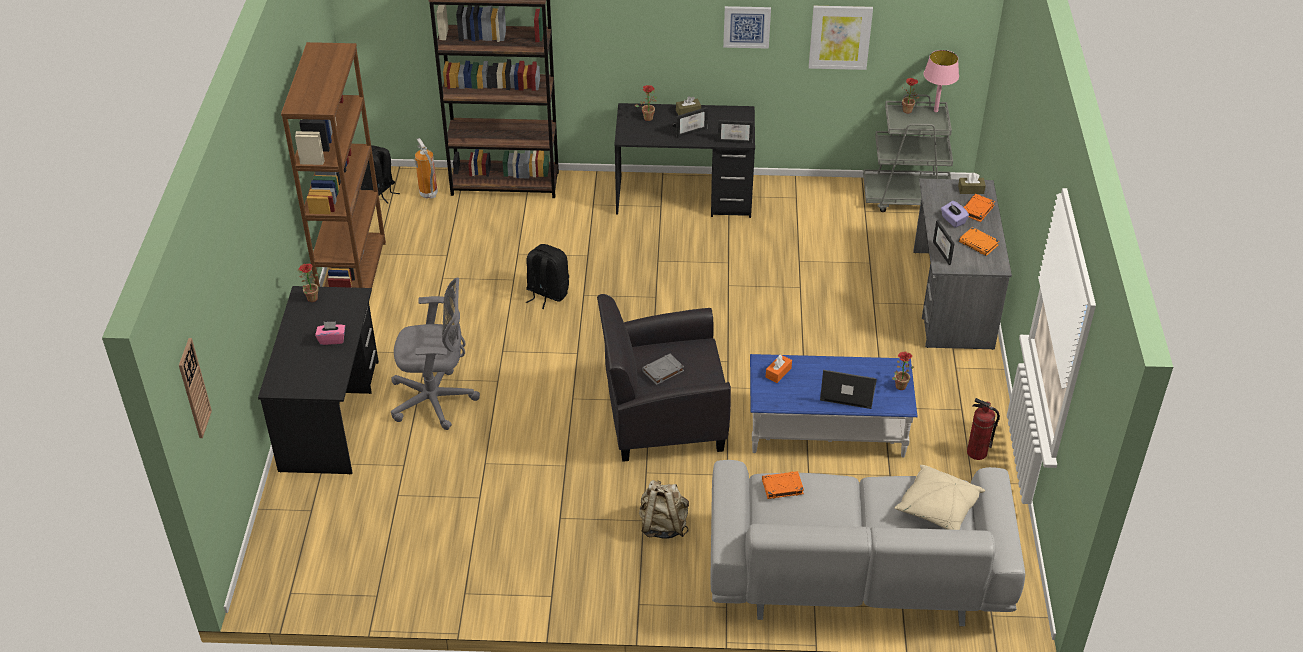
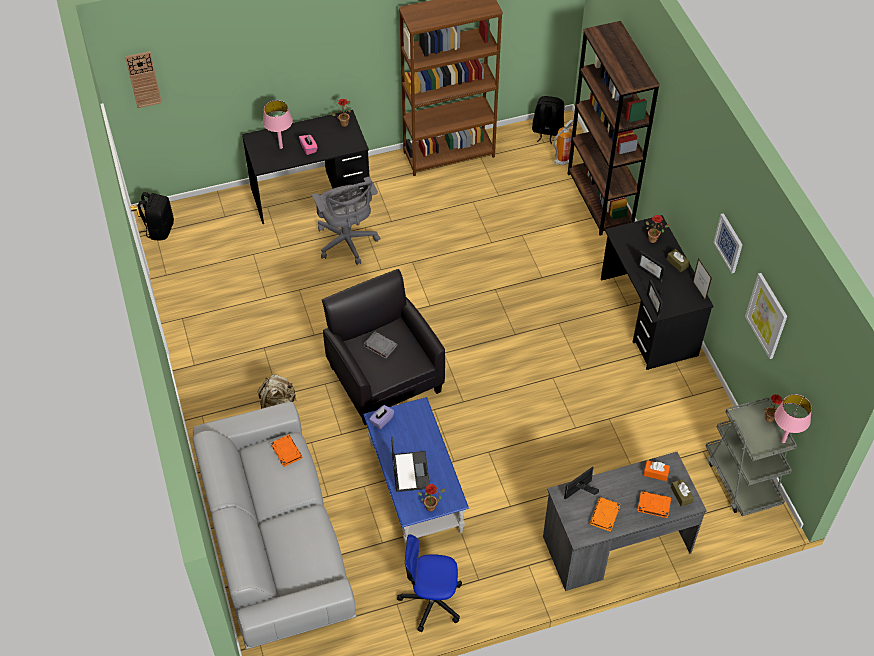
camera: 70 degrees right, 10 degrees up
(311, 364) = (281, 147): none -> pink table lamp
(546, 293) = (486, 266): black backpack -> black backpack (159, 229)
(731, 109) = (699, 291): none -> picture frame
(778, 372) = (412, 420): orange tissue box -> orange tissue box (656, 473)
(938, 508) = (301, 560): beige pillow -> none
(953, 220) = (628, 489): purple tissue box -> purple tissue box (381, 420)
(976, 453) = (431, 600): fire extinguisher -> office chair

